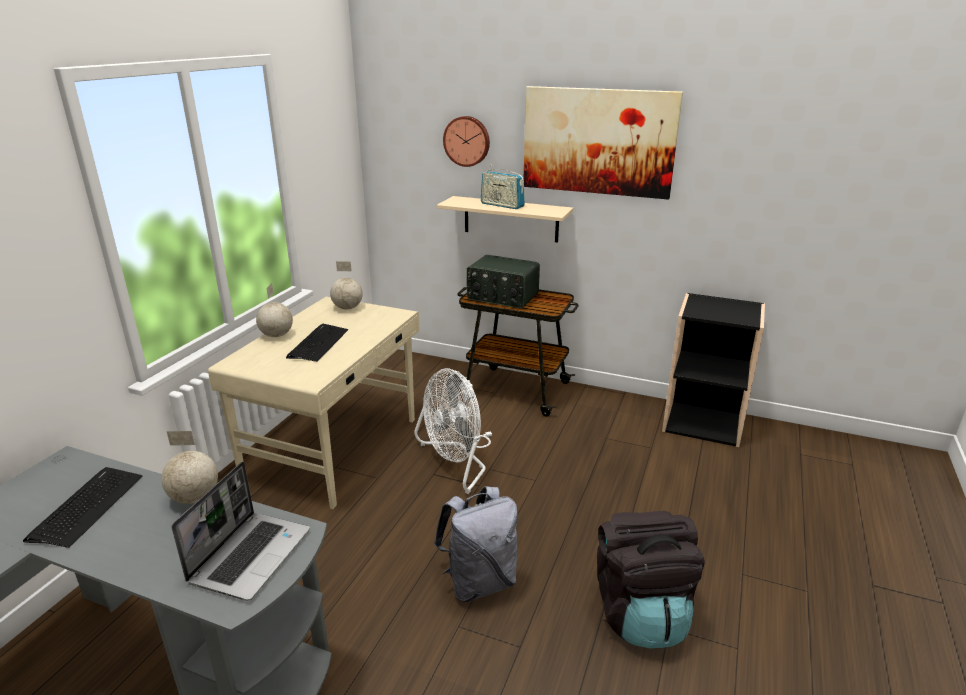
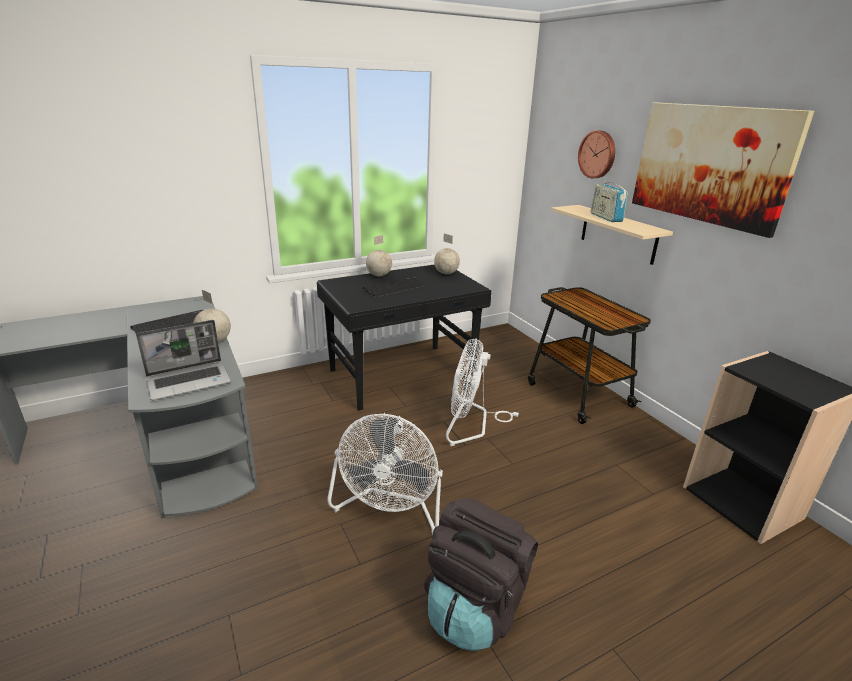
camera: 40 degrees right, 0 degrees up
(335, 448) = (403, 376): beige desk -> black desk
(479, 582) = (387, 506): grey backpack -> white fan
(502, 297) = (580, 302): radio -> none

